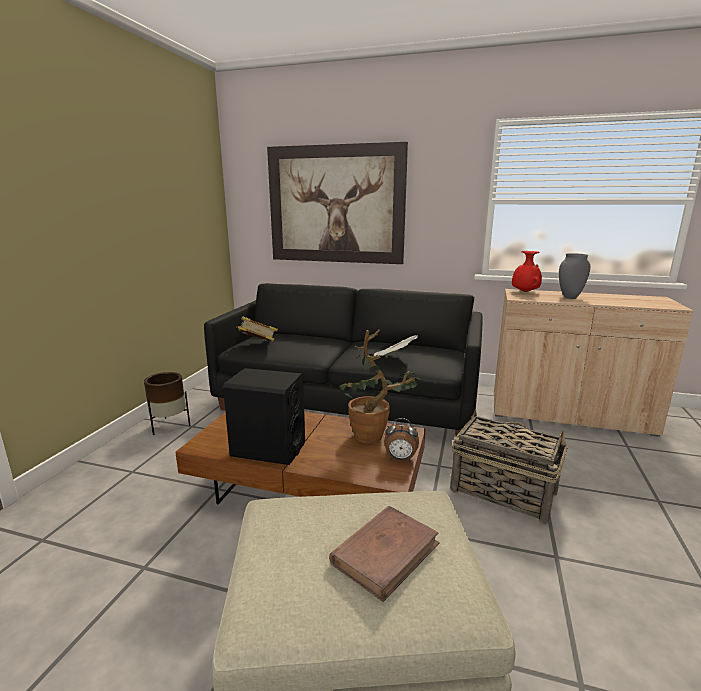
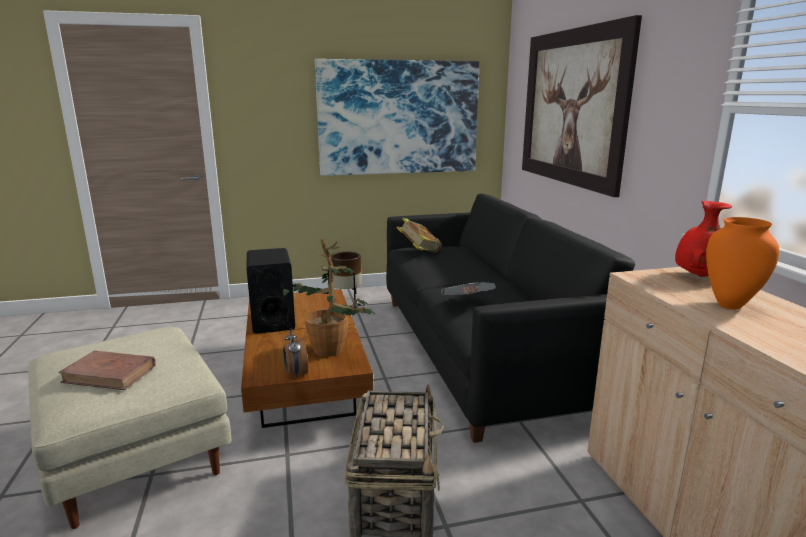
camera: 60 degrees right, 0 degrees up
(161, 219) = (398, 118): none -> picture
(569, 297) = (731, 305): grey vase -> orange vase

